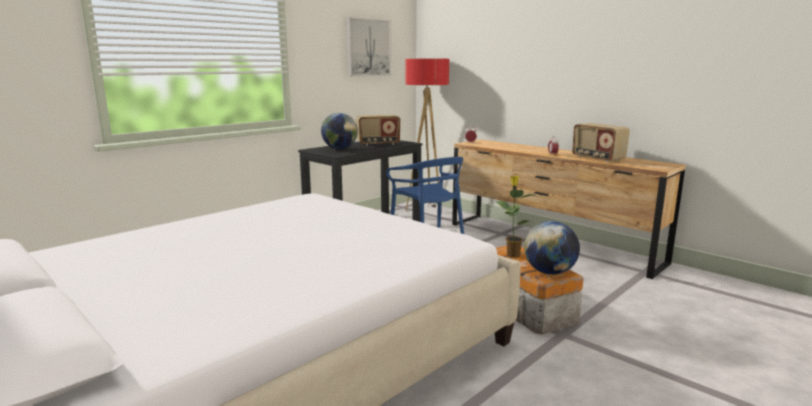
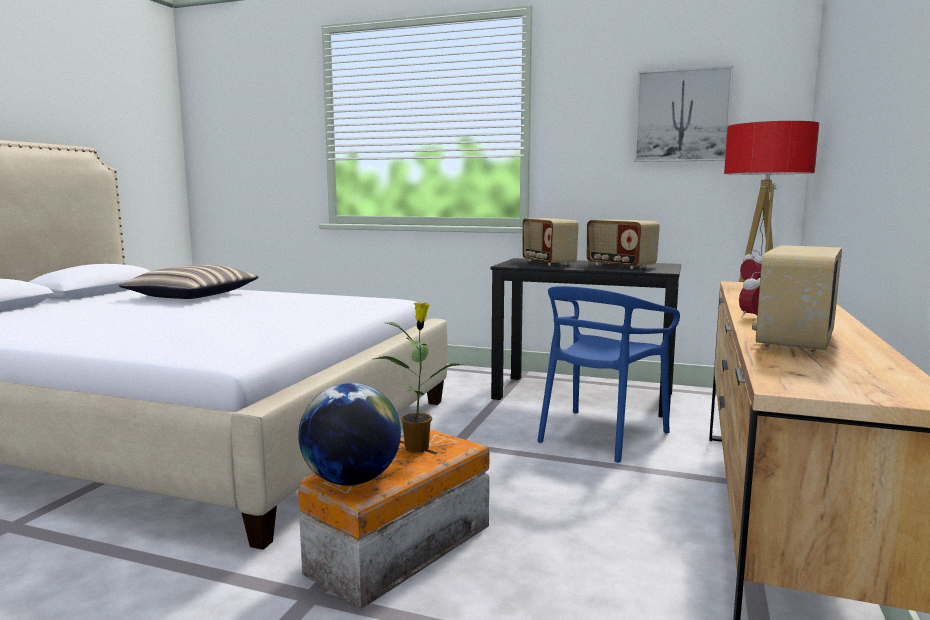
camera: 65 degrees right, 5 degrees down
(153, 244) = (192, 295): none -> pillow
(340, 149) = (547, 263): globe -> radio

